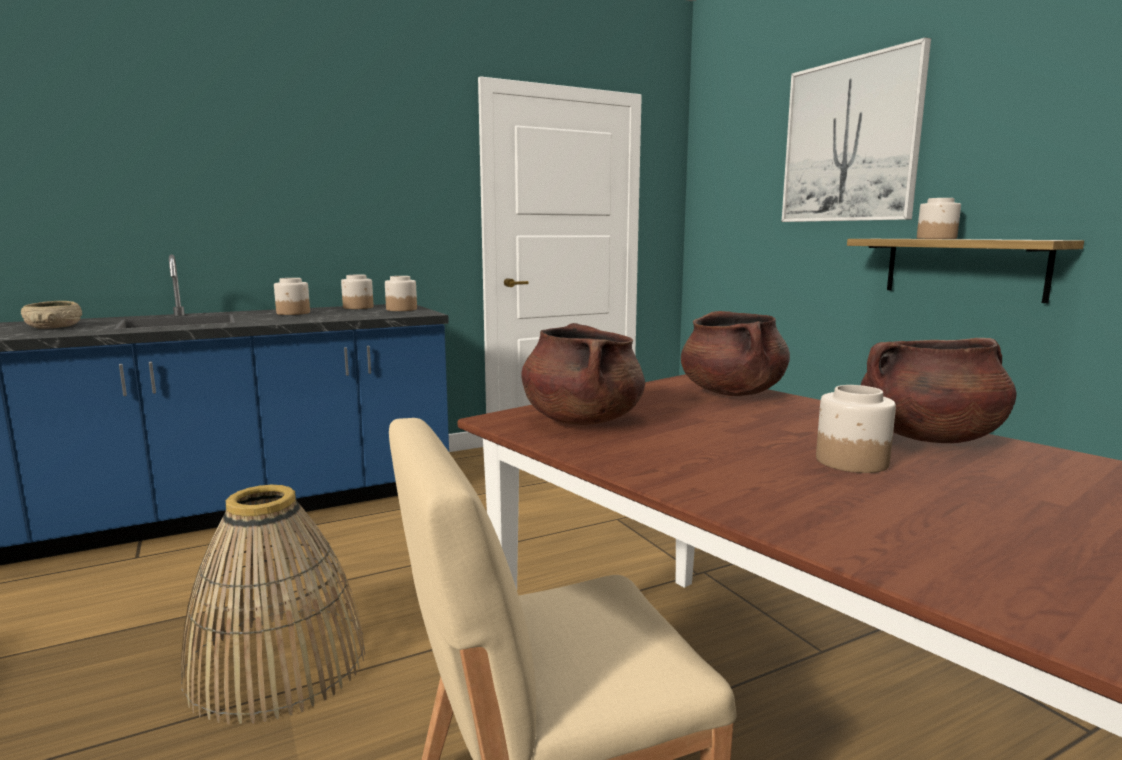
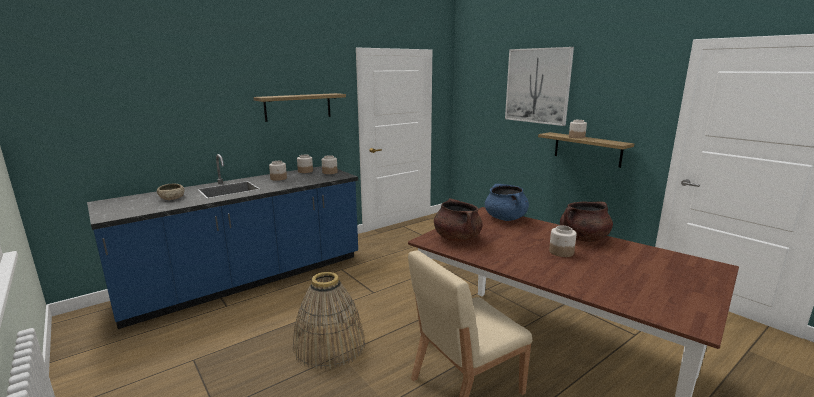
camera: 10 degrees left, 5 degrees up
(353, 182) = (298, 107): none -> shelf
(732, 393) = (505, 218): brown cooking pot -> blue cooking pot

